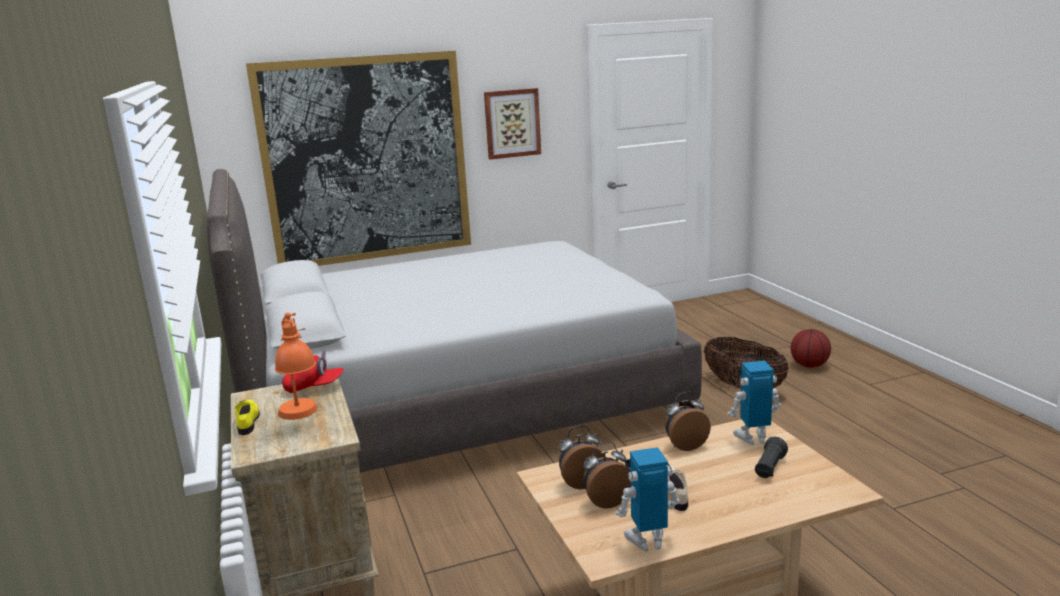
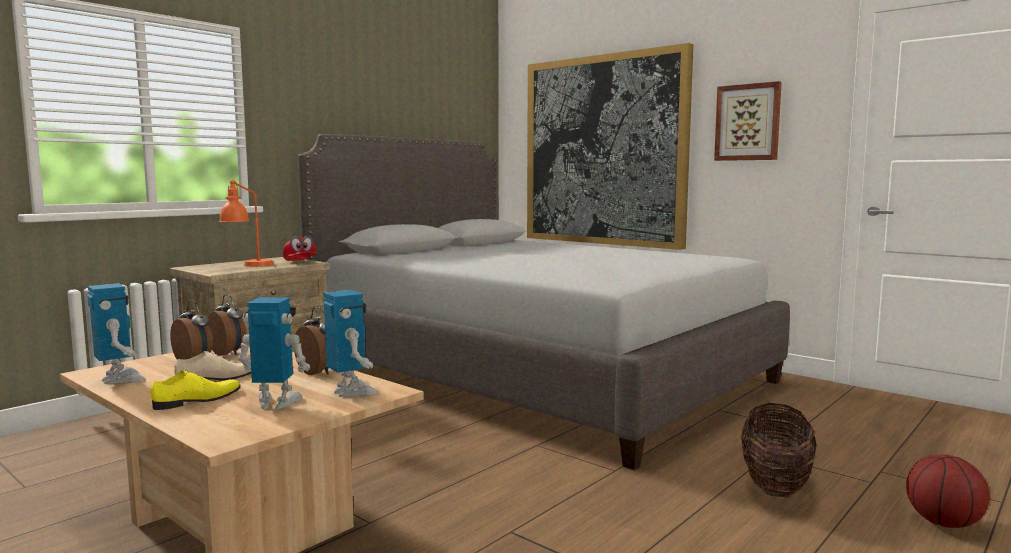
camera: 60 degrees right, 10 degrees down
(248, 420) = (242, 261): yellow shoe -> yellow shoe (198, 399)
(769, 468) = (276, 403): black flashlight -> toy robot

